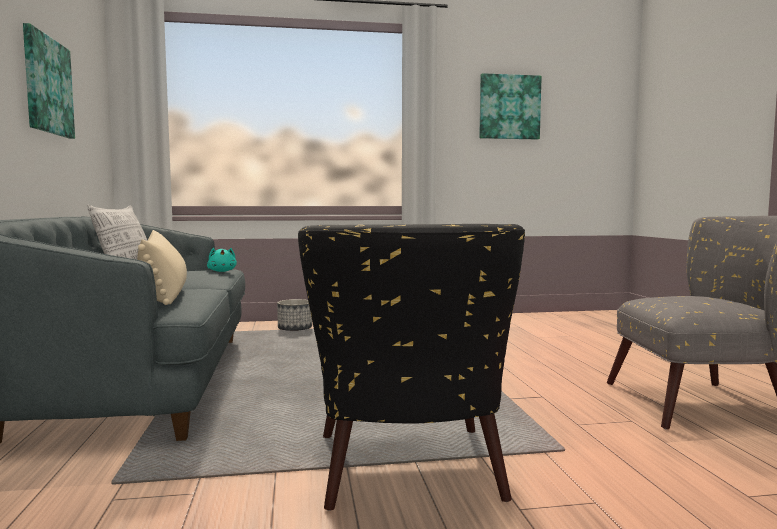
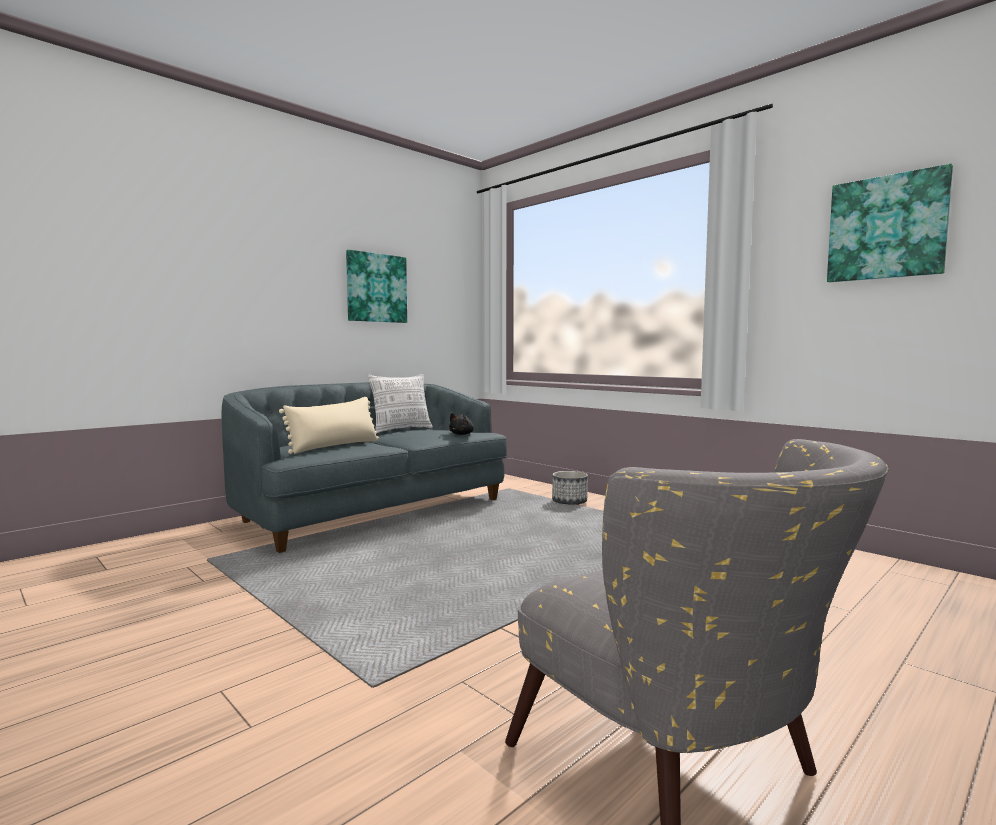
camera: 55 degrees right, 0 degrees up
(222, 271) = (462, 434): turquoise plush toy -> black plush toy
(409, 478) = (260, 633): black armchair -> none

